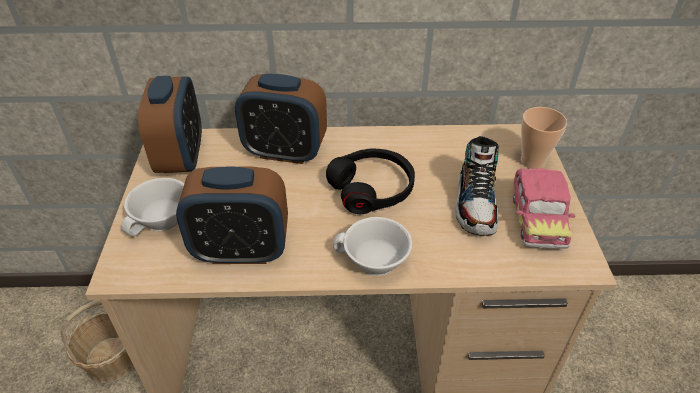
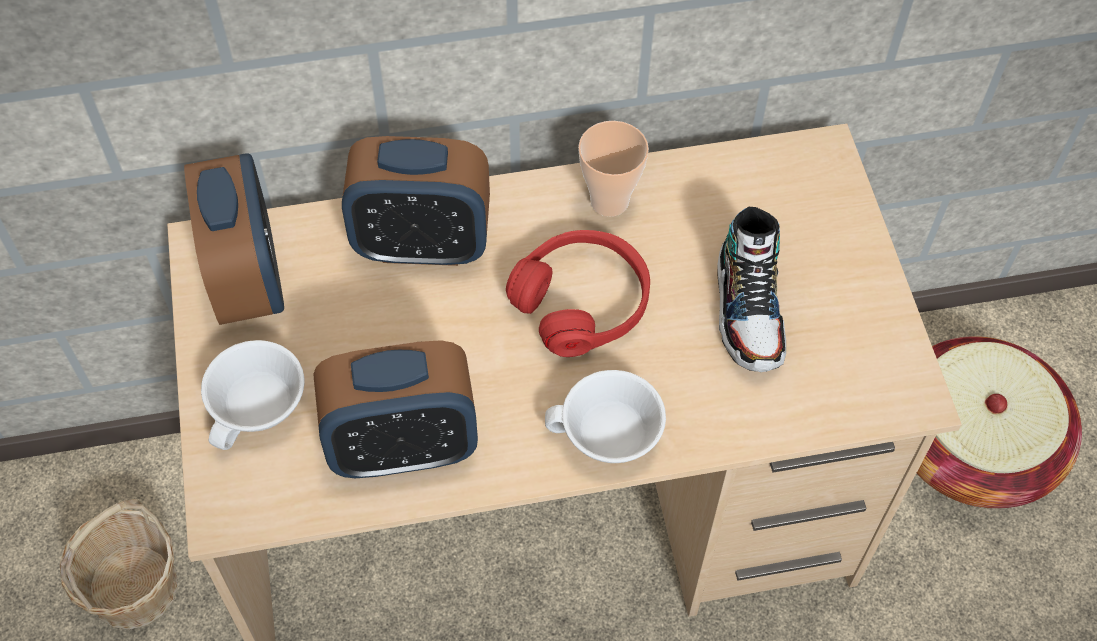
camera: 10 degrees left, 15 degrees up
(372, 189) = (582, 301): black headphones -> red headphones
(532, 161) = (832, 211): cup -> cup (609, 201)
(536, 218) = (843, 324): toy car -> none
(607, 351) = (970, 445): none -> basket

